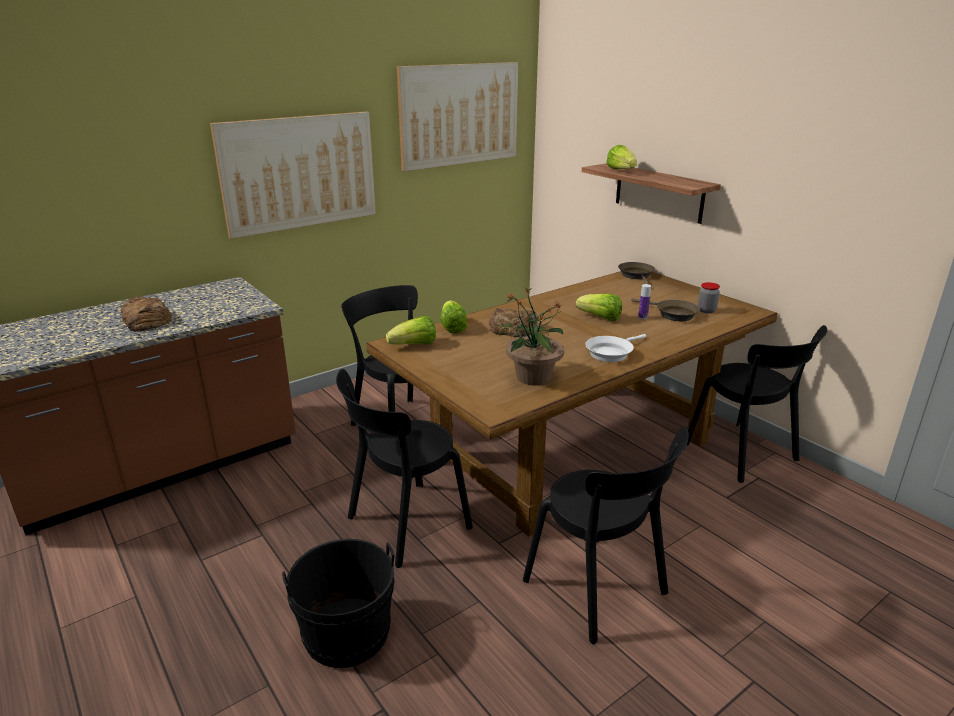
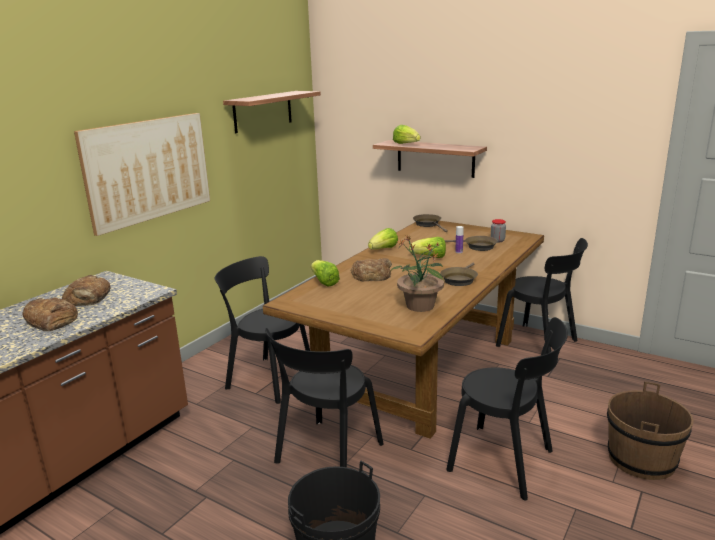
camera: 20 degrees left, 5 degrees down
(197, 303) = (88, 297): none -> bread
(414, 345) = (306, 300): lettuce -> lettuce (383, 249)
(459, 115) = (263, 111): picture -> shelf
(611, 353) = (459, 279): white frying pan -> brown frying pan
(782, 640) = (641, 459): none -> brown bucket

